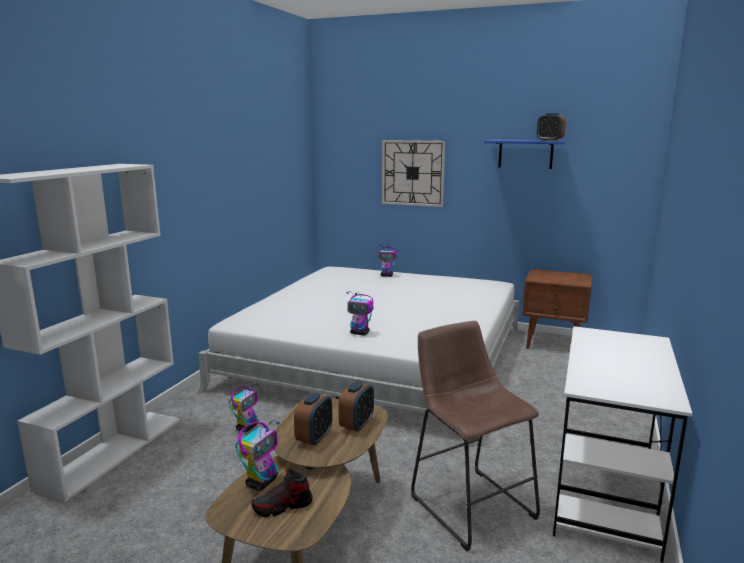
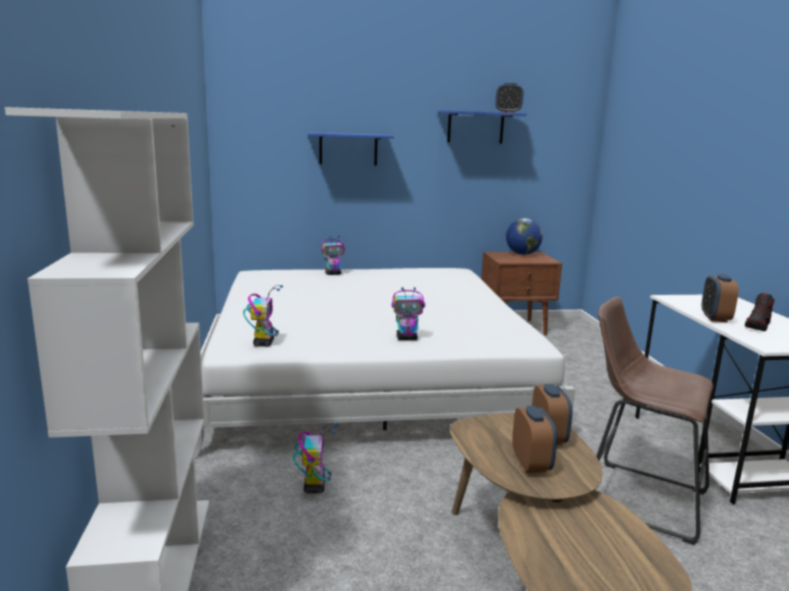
camera: 30 degrees left, 0 degrees up
(262, 482) = (537, 534): toy robot -> toy robot (263, 343)
(282, 506) = (600, 553): shoe -> shoe (758, 326)
(413, 173) = (348, 149): wall clock -> blue shelf
(566, 274) = (522, 254): none -> globe
(589, 356) = (715, 318): none -> alarm clock

